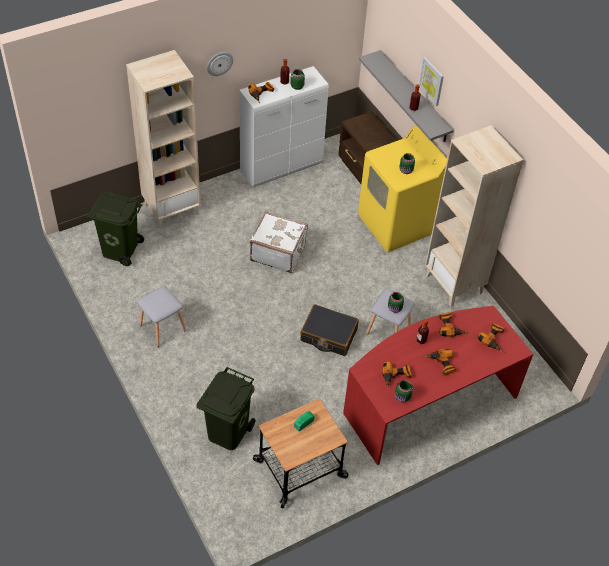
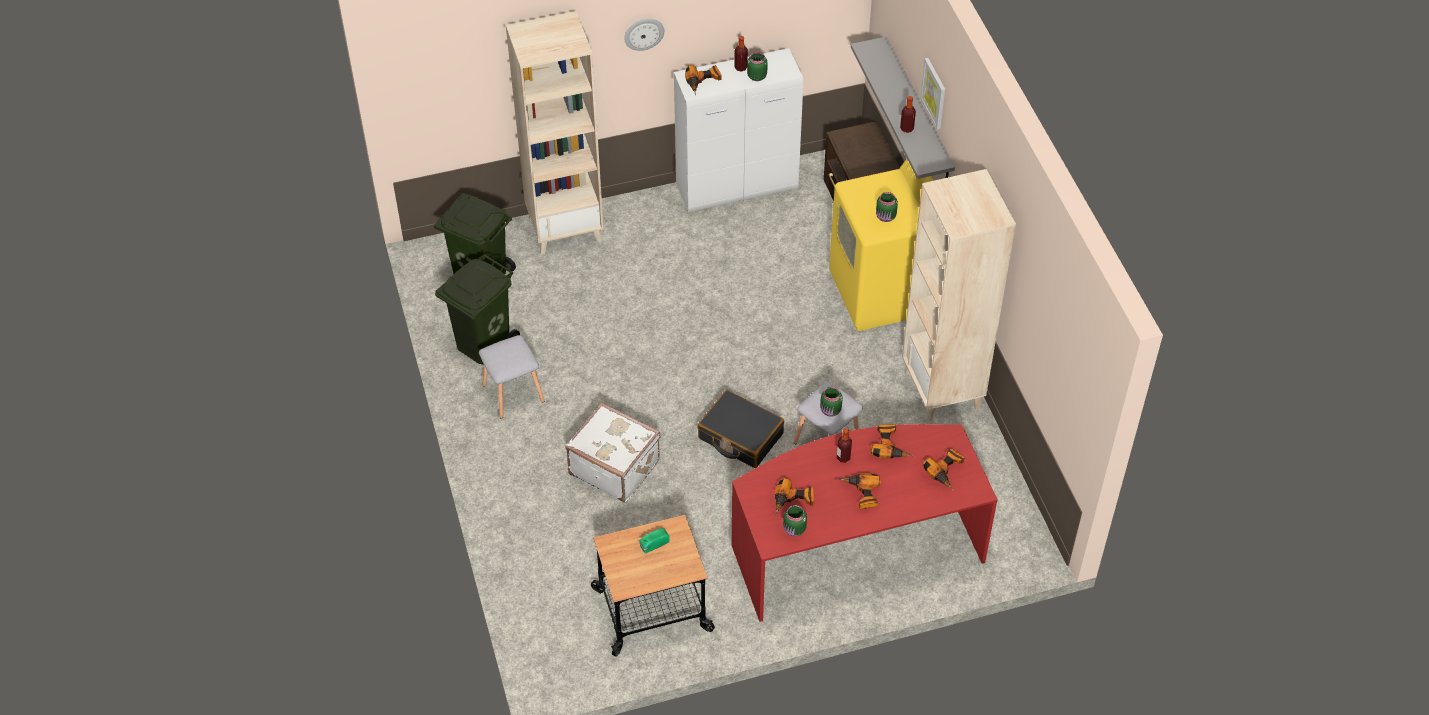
camera: 15 degrees right, 0 degrees up
(227, 432) = (566, 545): green trash can -> green trash can (482, 343)
(278, 252) = (699, 310): white suitcase -> white suitcase (614, 466)

